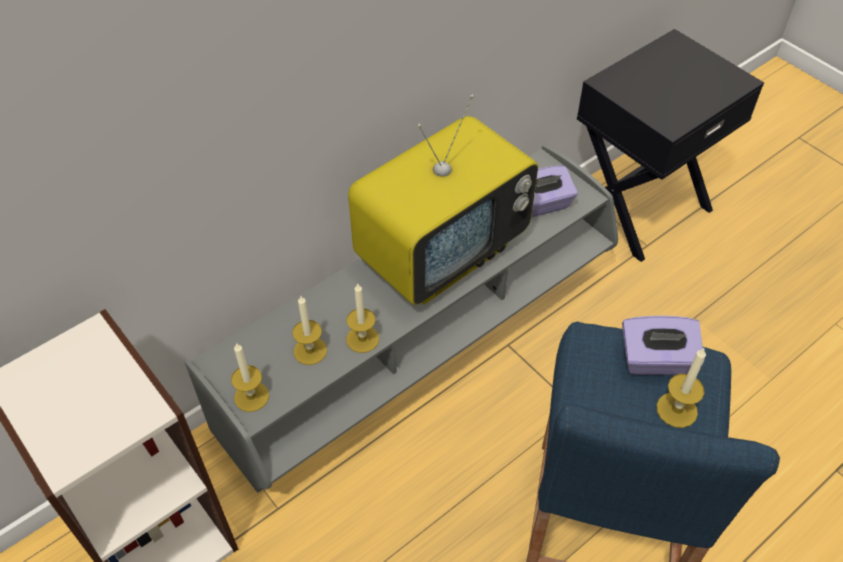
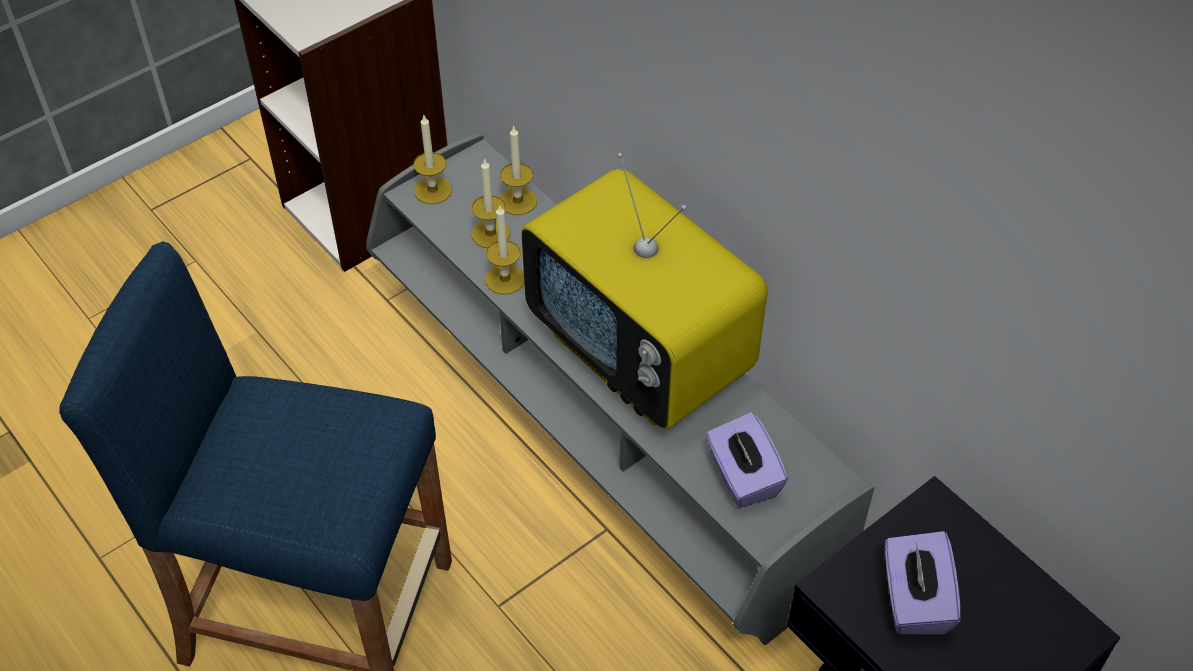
camera: 90 degrees right, 0 degrees up
(656, 361) = (349, 475): purple tissue box -> purple tissue box (914, 600)
(676, 410) = (276, 486): candle -> candle (518, 201)

